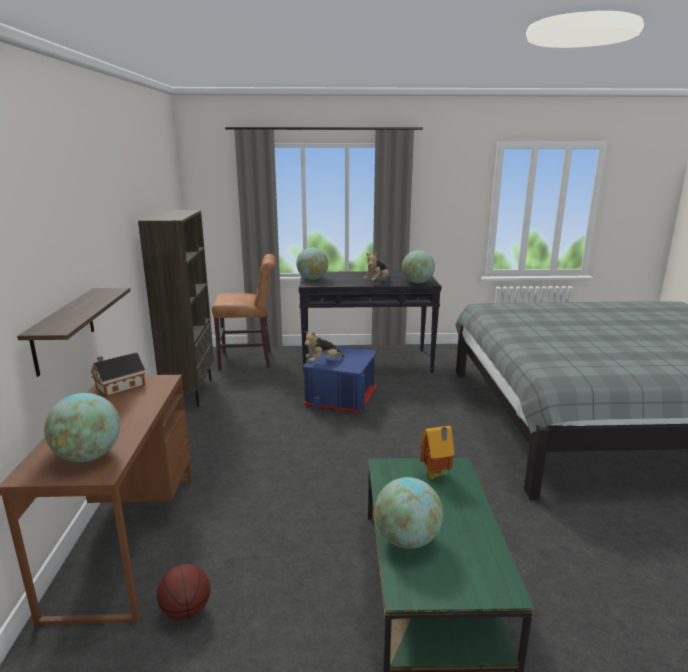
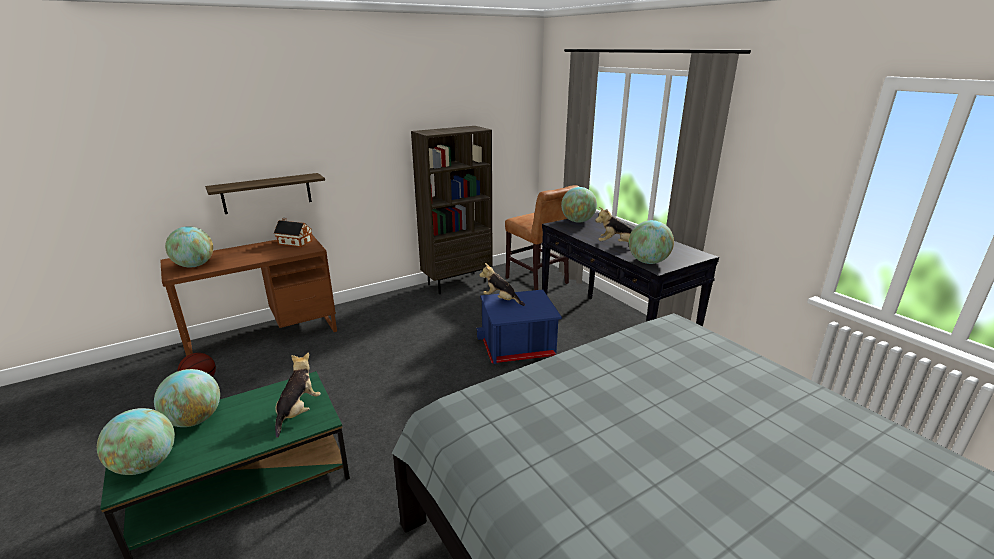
camera: 60 degrees right, 5 degrees up
(436, 476) = (298, 412): toy house -> plush toy
(473, 575) = (146, 464): none -> globe

